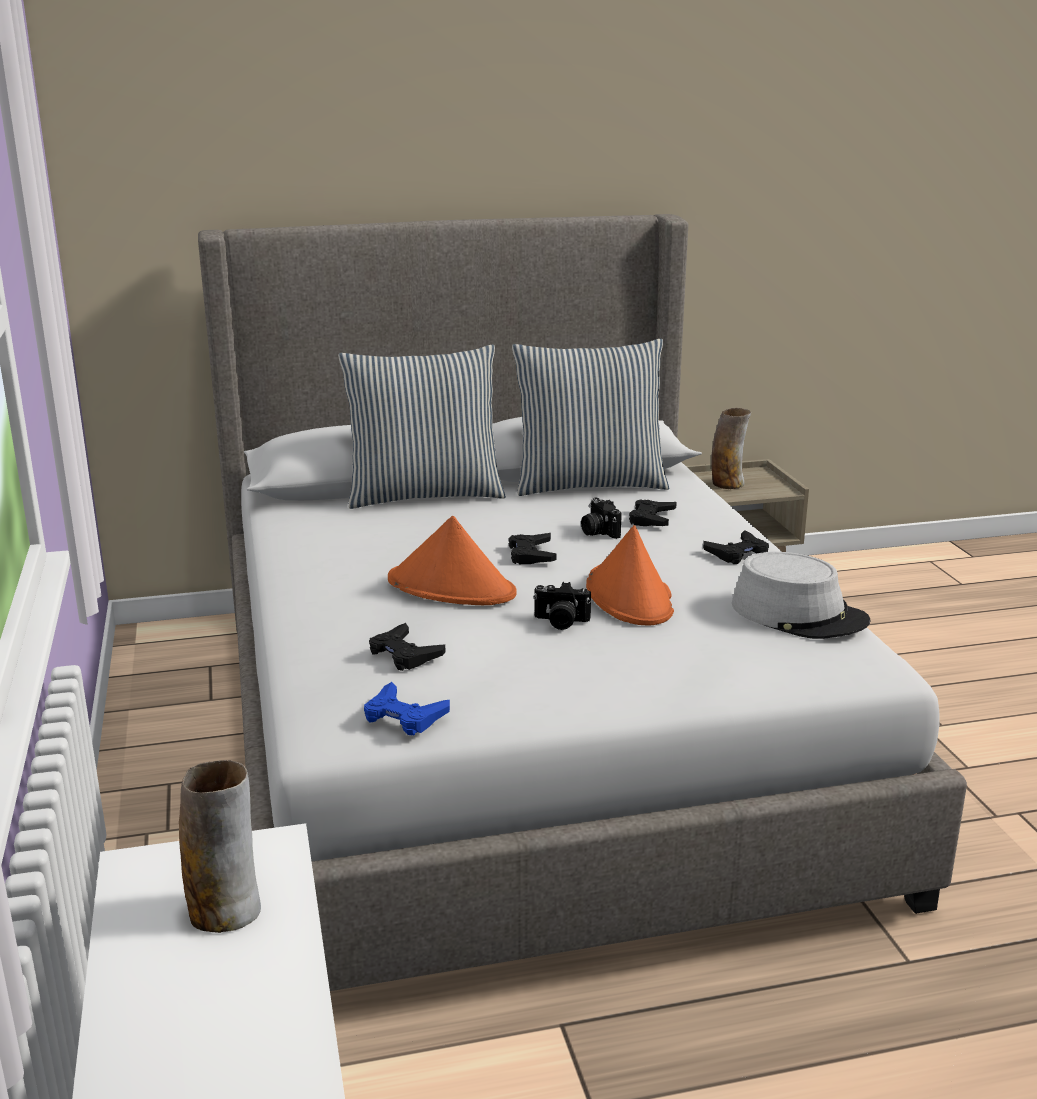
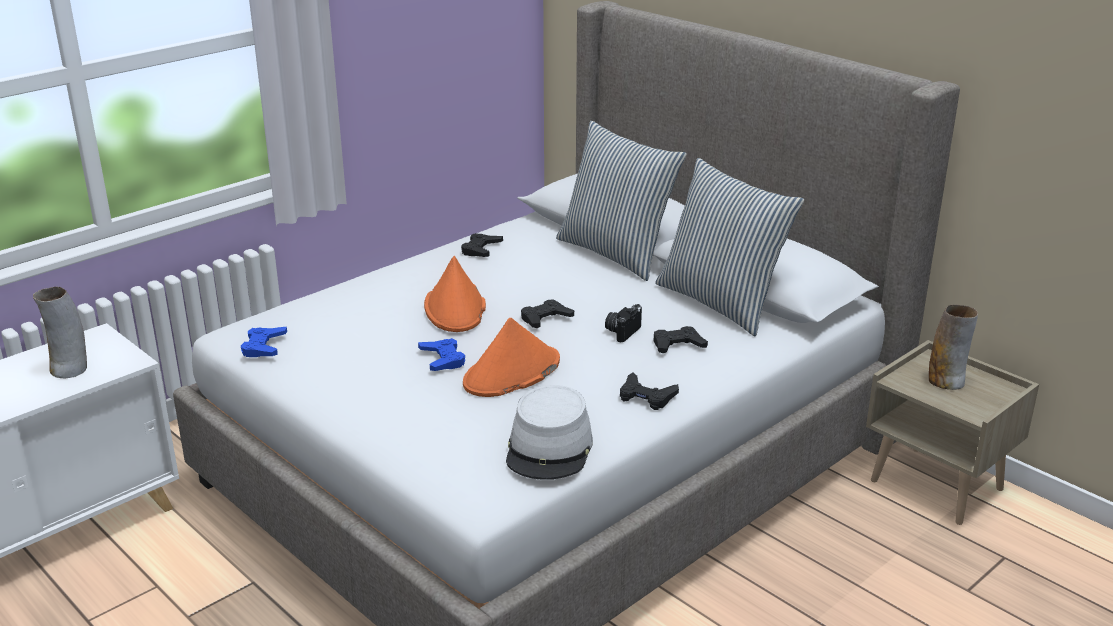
camera: 60 degrees right, 5 degrees up
(404, 654) = (340, 322): black game controller -> black game controller (481, 249)
(560, 622) = (442, 359): camera -> blue game controller

